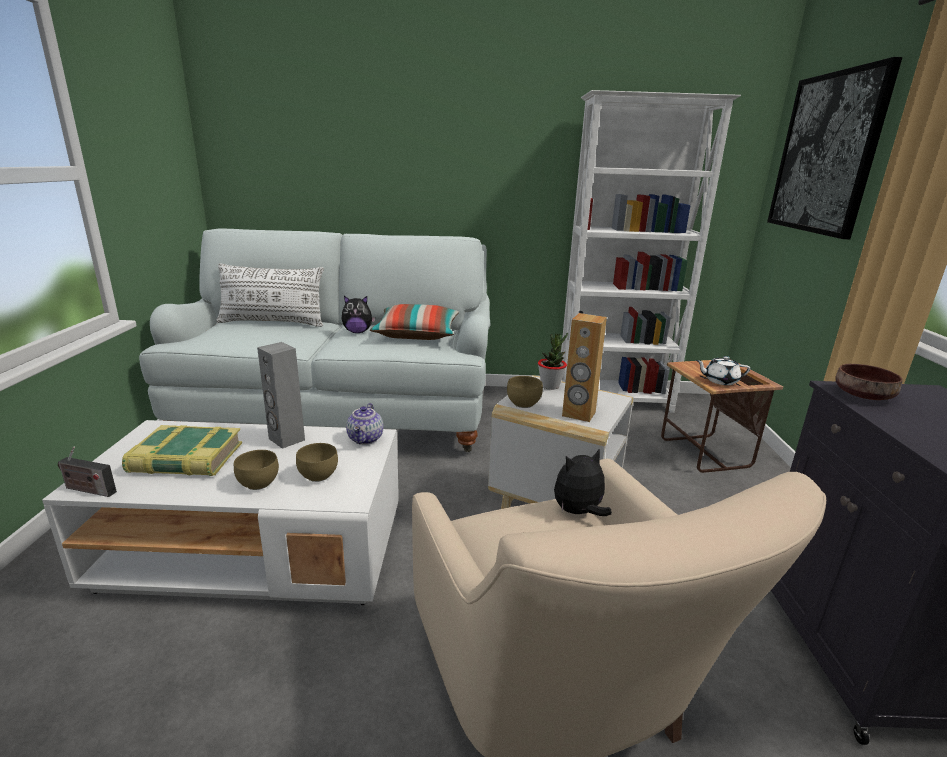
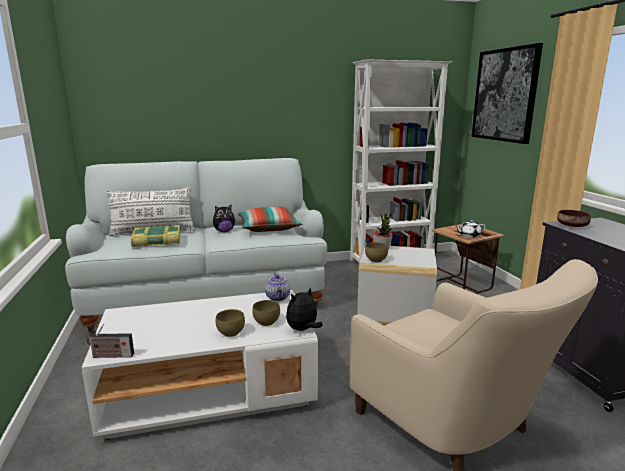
camera: 15 degrees left, 5 degrees down
(186, 459) = (164, 327): book -> book (157, 241)
(286, 439) = (224, 306): grey speaker -> none
(578, 414) = (412, 261): brown speaker -> none
(578, 512) = (440, 315): plush toy -> plush toy (303, 330)

